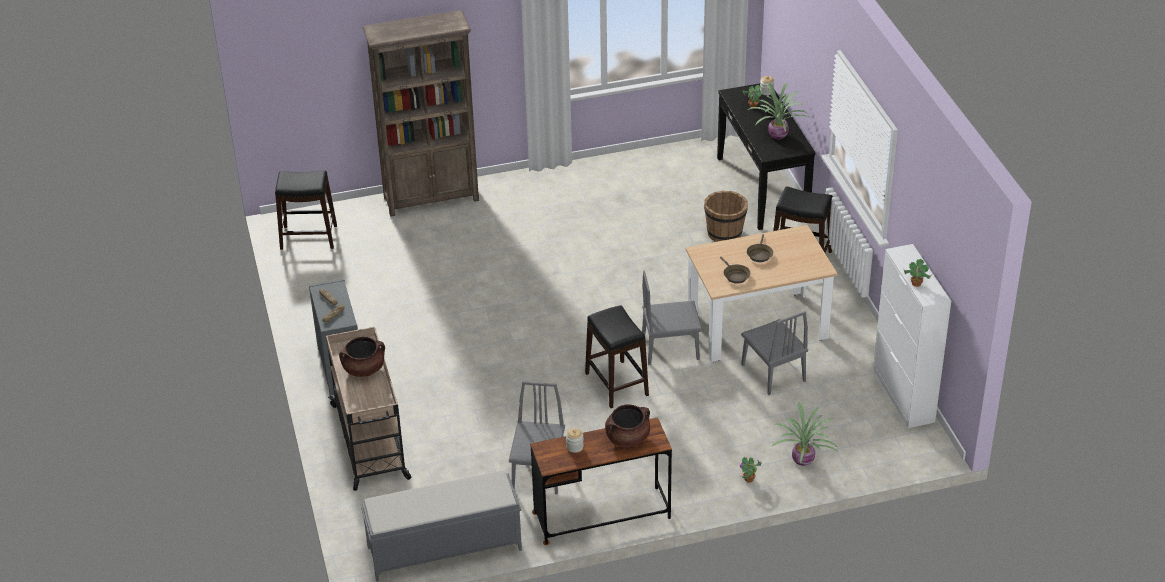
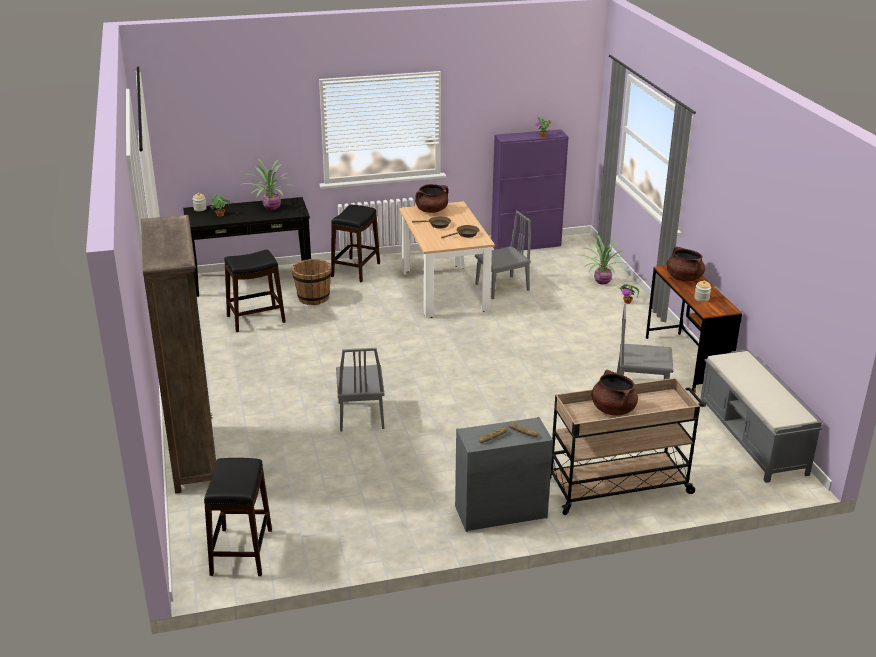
camera: 90 degrees left, 10 degrees down
(616, 384) = (519, 352): black stool -> black stool (256, 319)
(670, 348) = (470, 327): grey chair -> grey chair (360, 415)
(802, 249) = (431, 210): none -> brown cooking pot
(903, 395) = (526, 245): white cabinet -> purple cabinet

